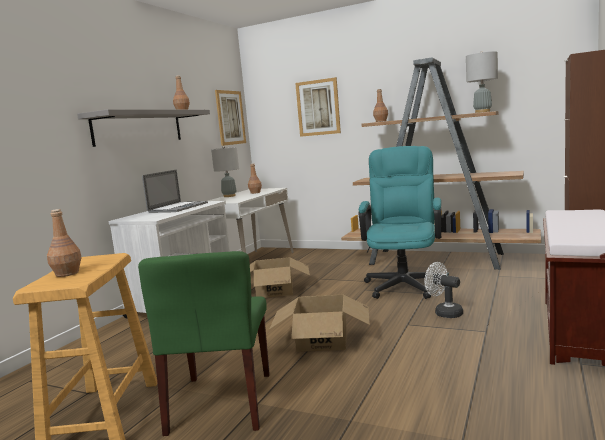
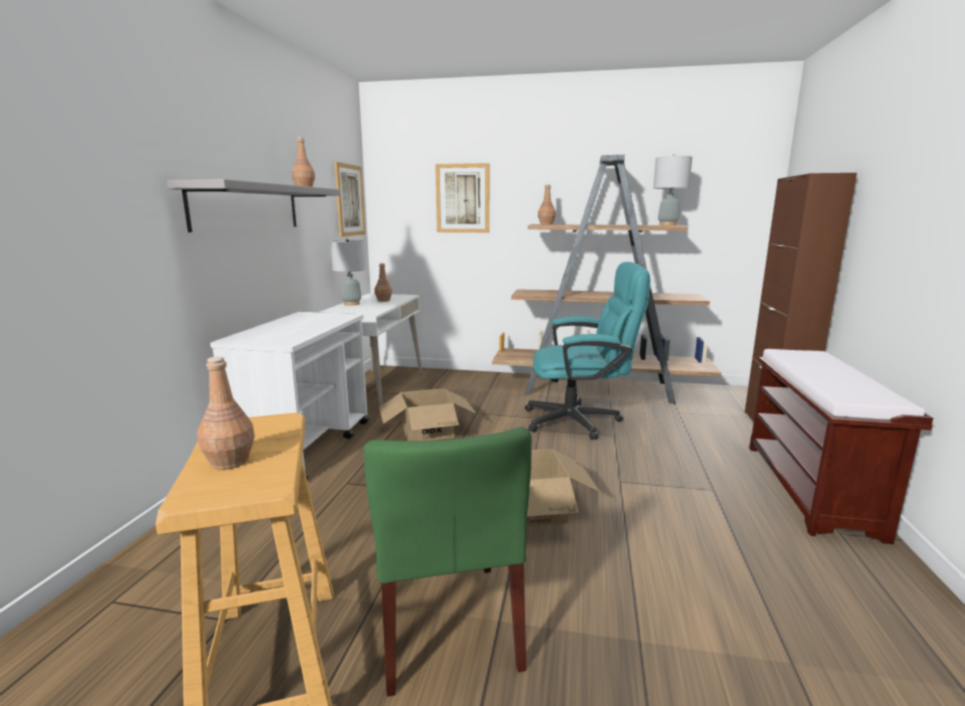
camera: 15 degrees left, 5 degrees up
(178, 207) = (303, 323): laptop -> none
(404, 283) = (581, 421): turquoise office chair -> turquoise office chair turned 90 degrees clockwise
(444, 312) = (651, 463): white fan -> none

